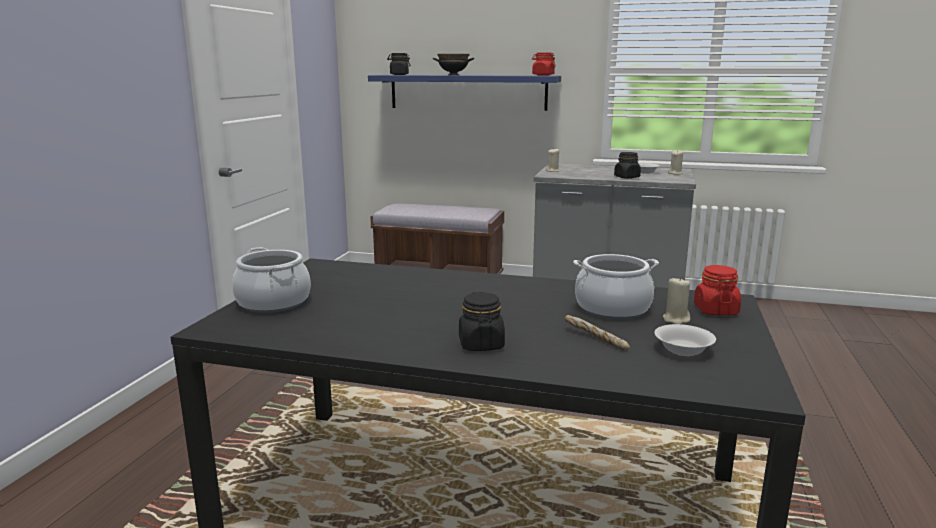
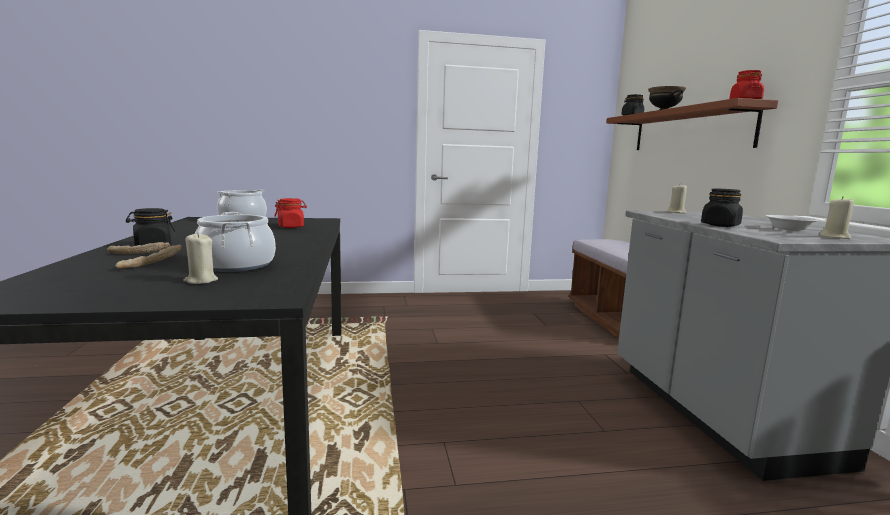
camera: 65 degrees right, 5 degrees down
(467, 92) = (689, 130): blue shelf -> brown shelf
(538, 348) = (139, 254): none -> bread
(683, 350) = (108, 283): white bowl -> none
(715, 310) = (232, 292): red jar -> red jar (291, 226)

